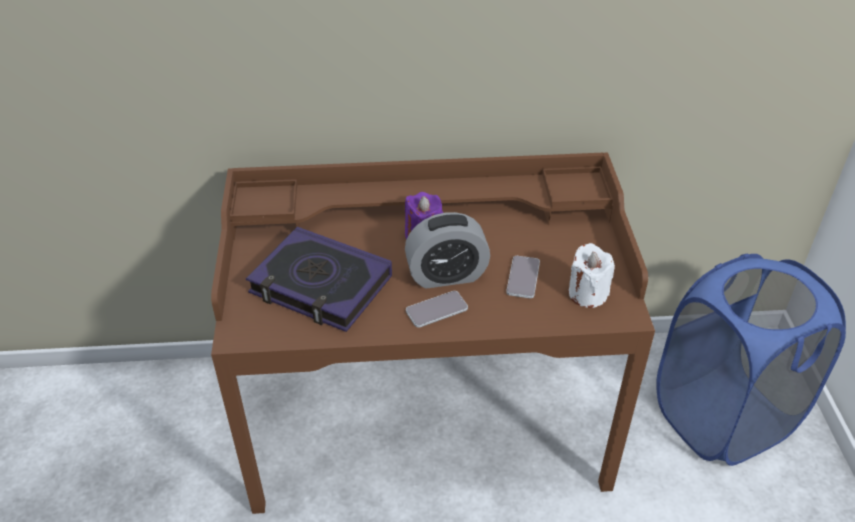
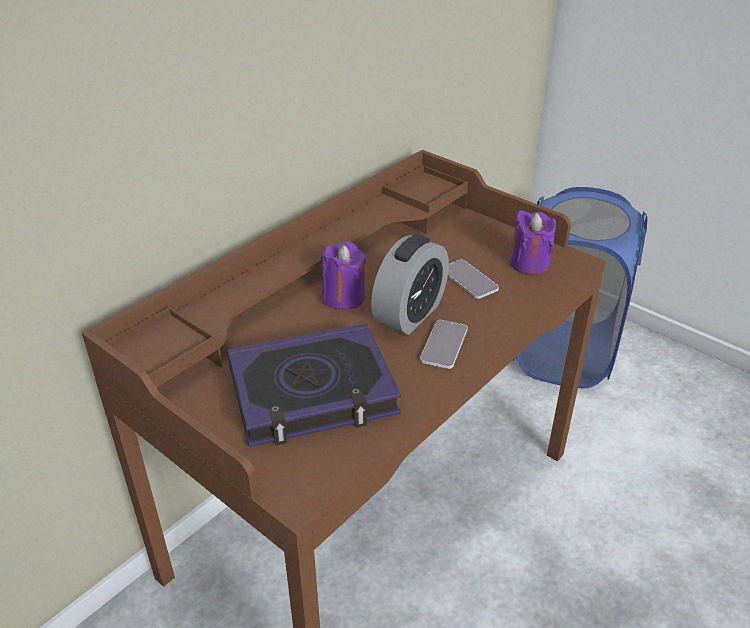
camera: 45 degrees left, 5 degrees down
(587, 294) = (529, 263): white candle -> purple candle

